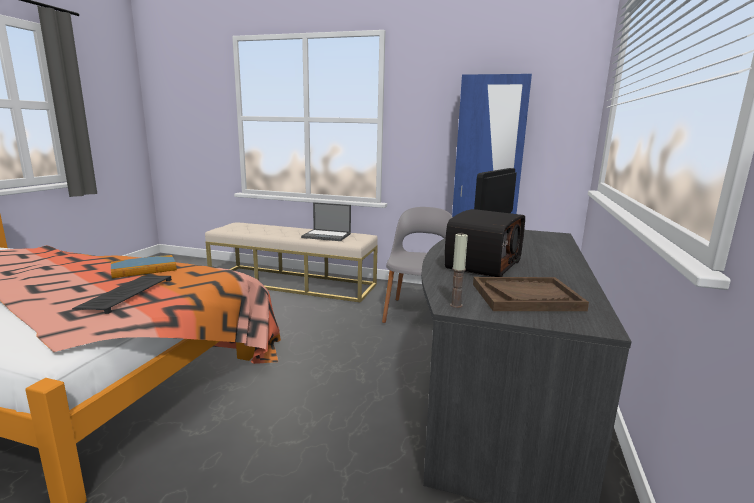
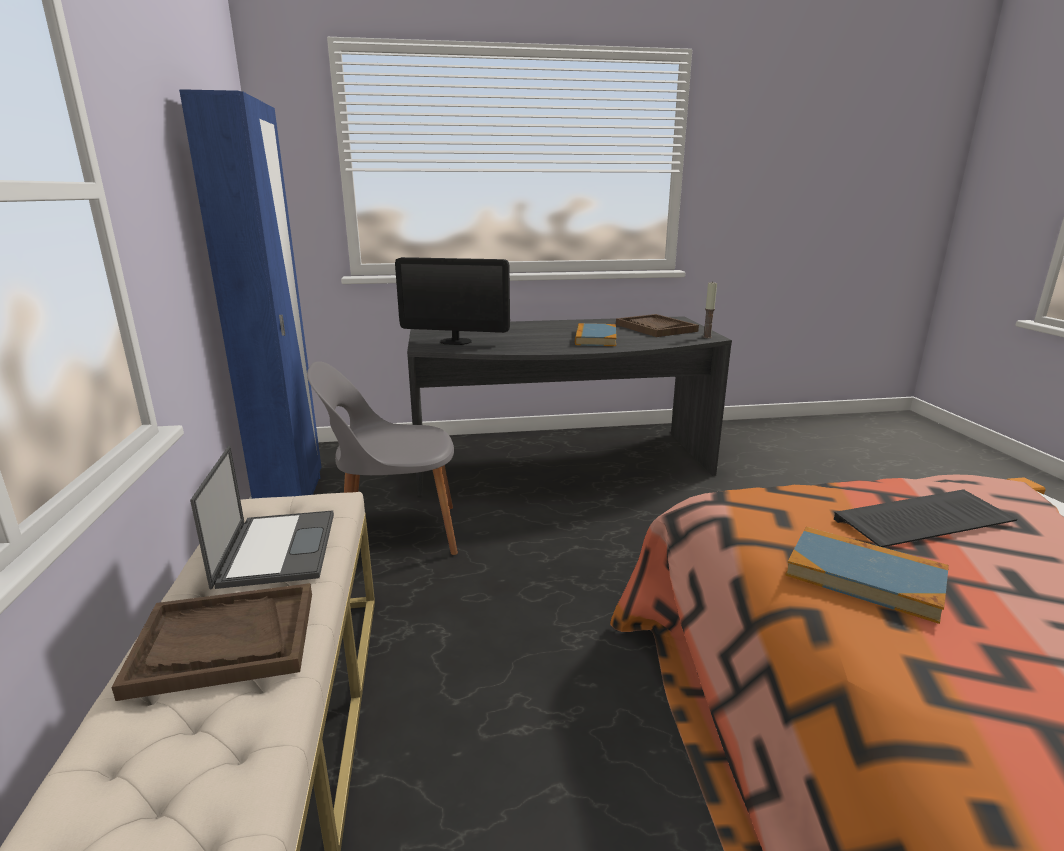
camera: 115 degrees left, 5 degrees up
(286, 231) = (224, 642): none -> brown tray
(482, 264) = (595, 338): radio -> book

